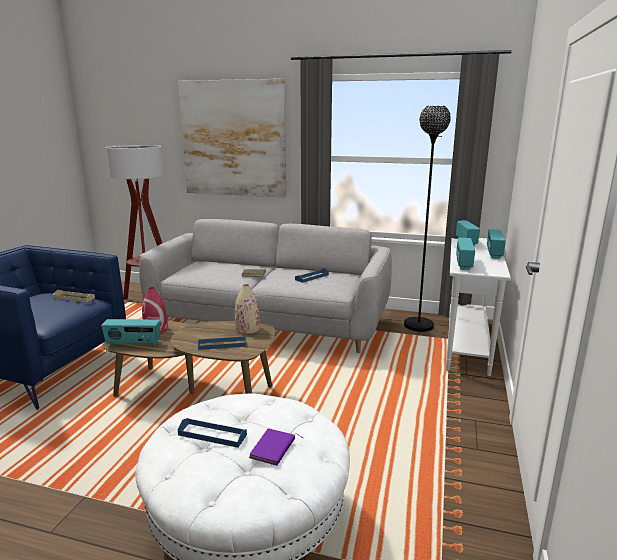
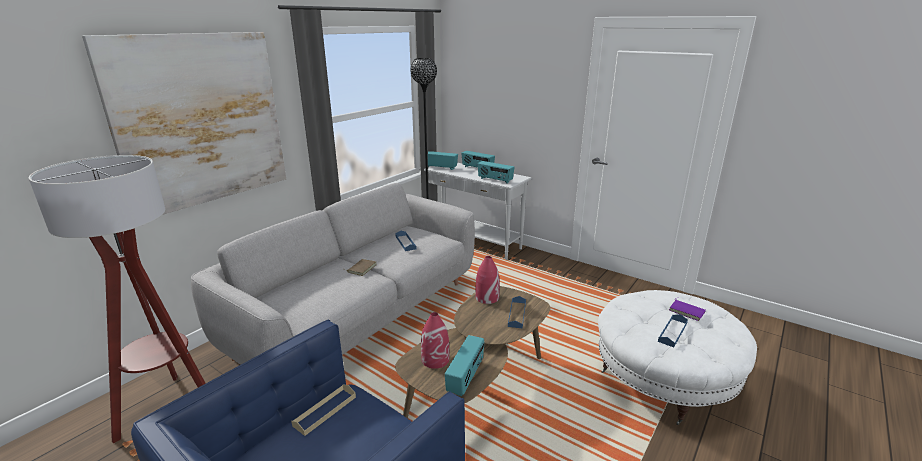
camera: 70 degrees left, 5 degrees up
(247, 328) = (487, 297): beige vase -> red vase

